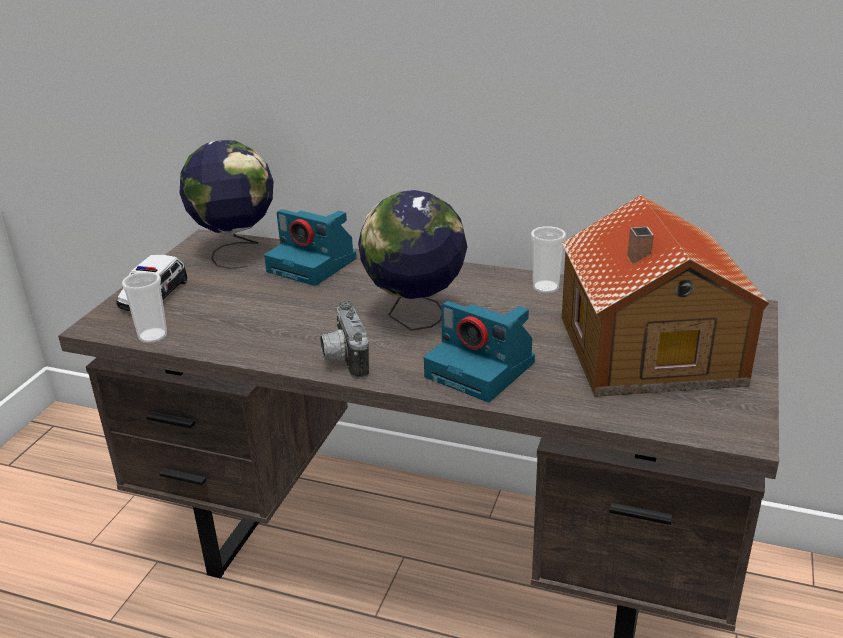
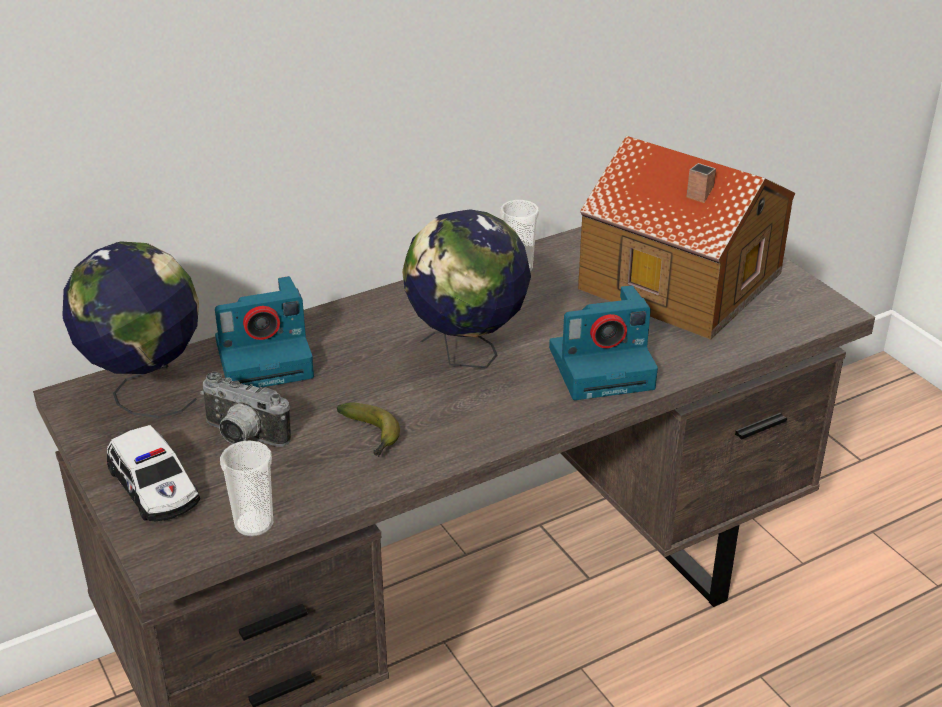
camera: 50 degrees left, 5 degrees up
(282, 329) = (372, 436): none -> banana
(343, 359) = (483, 427): camera -> camera (242, 437)

